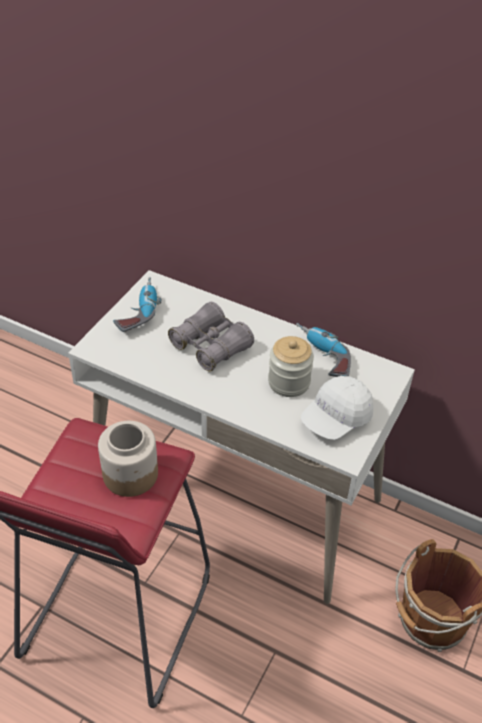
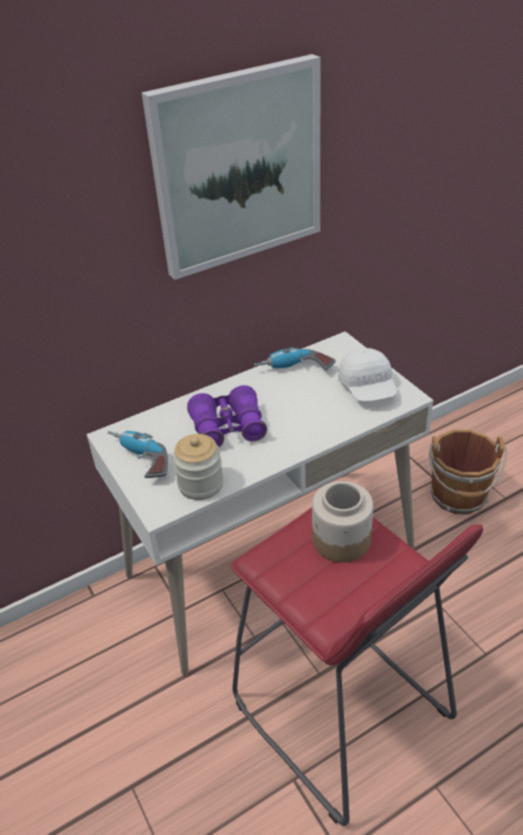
camera: 55 degrees left, 5 degrees down
(211, 346) = (228, 428): grey binoculars -> purple binoculars
(289, 382) = (309, 398): jar -> jar (201, 484)
(337, 140) = (237, 168): none -> picture

